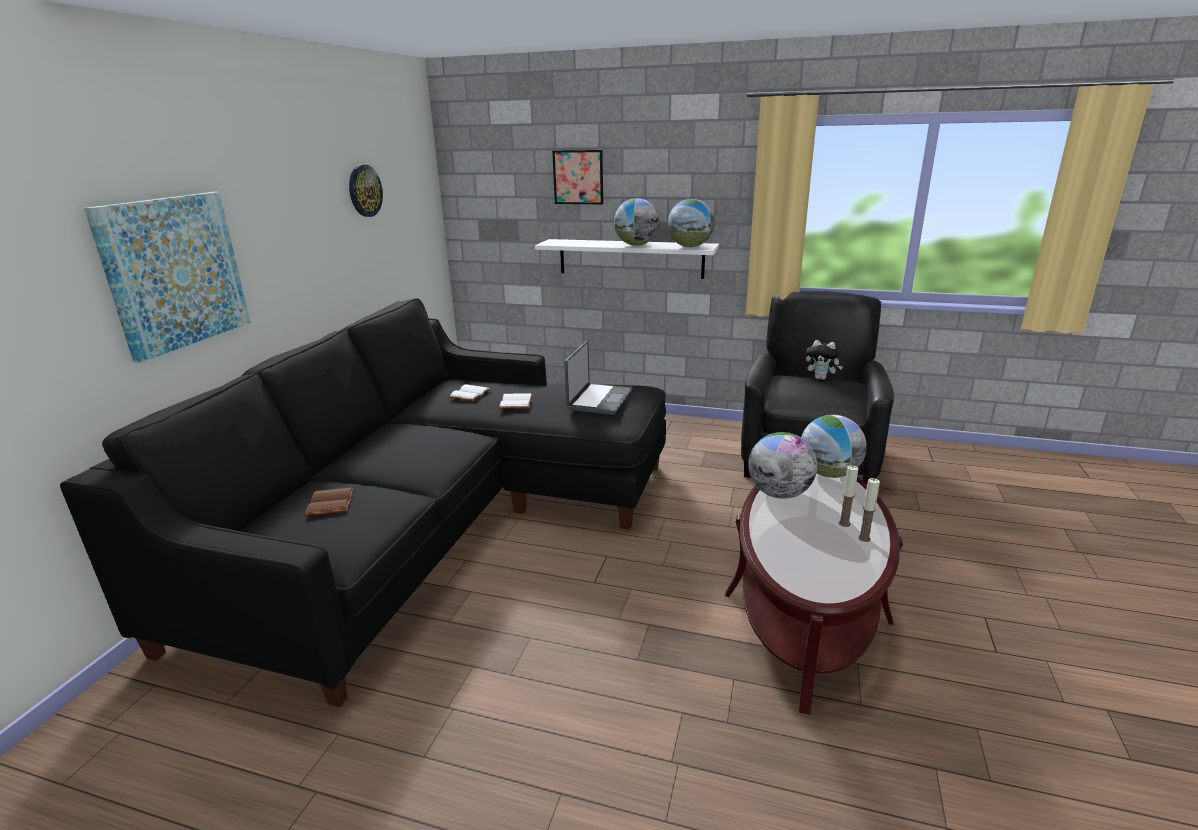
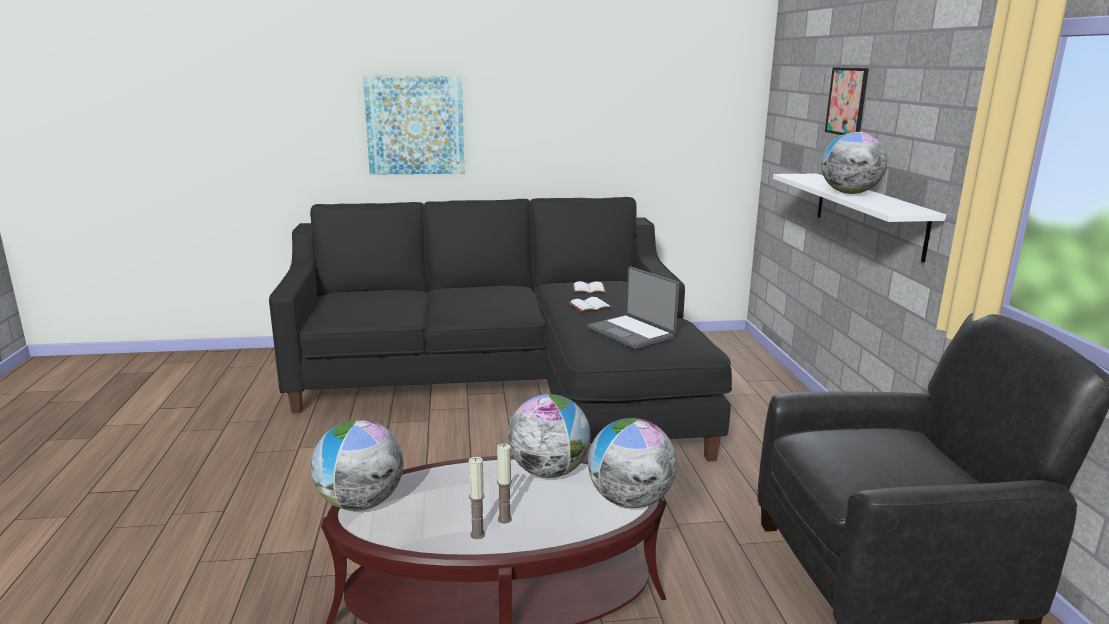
camera: 65 degrees right, 5 degrees down
(329, 503) = (383, 298): brown book -> none
(364, 190) = (634, 93): wall clock -> none
(598, 400) = (632, 333): laptop -> laptop turned 60 degrees clockwise
(690, 246) = (889, 207): globe -> globe (361, 503)
(821, 378) = (940, 460): plush toy -> none

